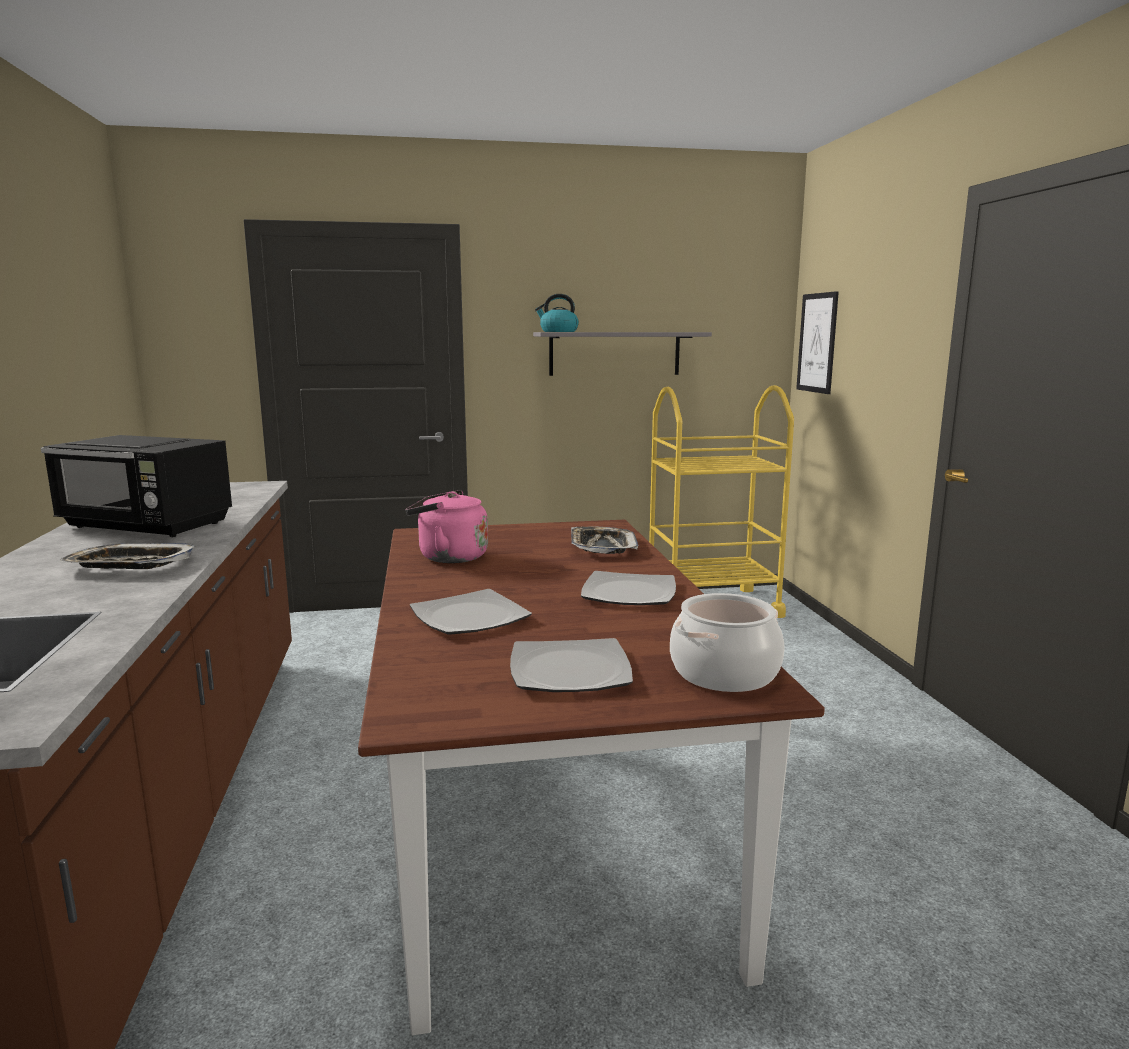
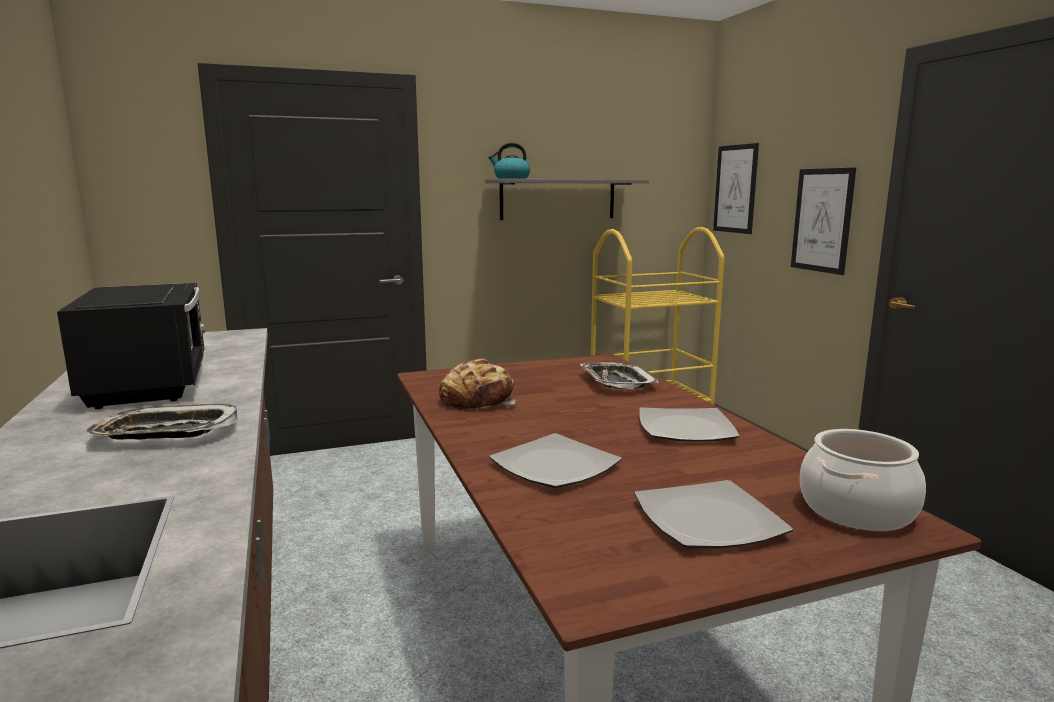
camera: 10 degrees left, 0 degrees up
(147, 526) = (151, 384): black microwave -> black microwave turned 120 degrees counterclockwise
(448, 557) = (478, 400): pink kettle -> bread
(892, 380) = (822, 220): none -> picture

